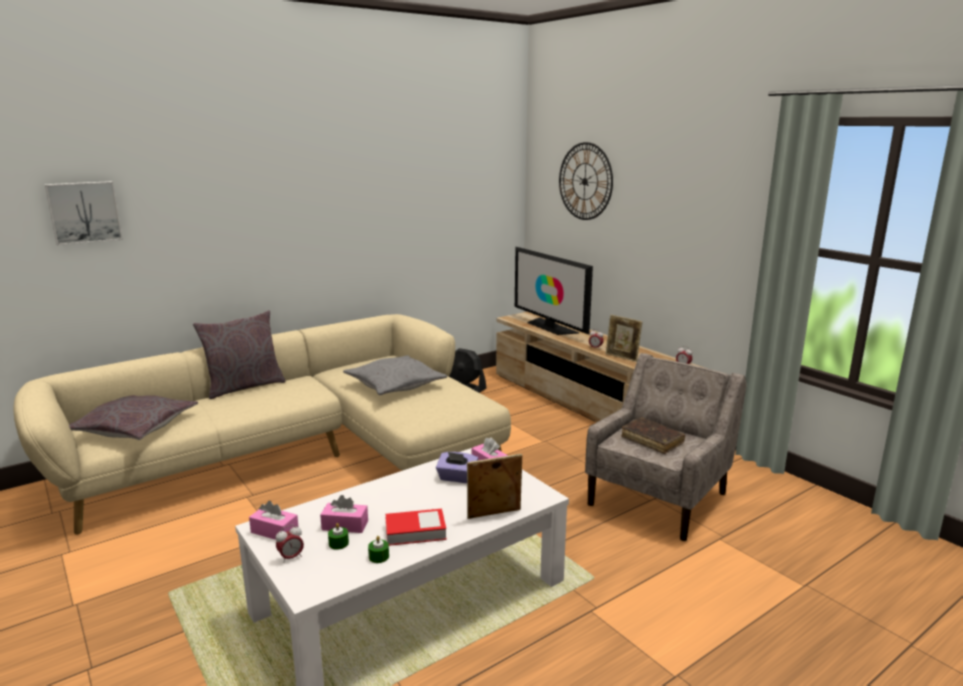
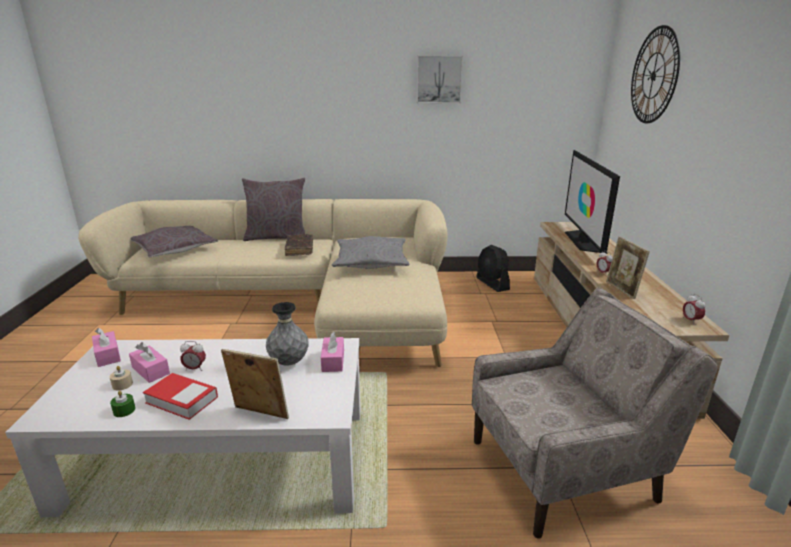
camera: 35 degrees right, 5 degrees up
(84, 212) = (176, 81): picture -> picture (439, 79)
(291, 557) = (80, 382): alarm clock -> alarm clock (195, 368)
(338, 543) = (122, 384): green candle -> beige candle
(457, 478) = (289, 362): purple tissue box -> grey vase
(652, 440) = (547, 398): brown book -> brown book (299, 249)

